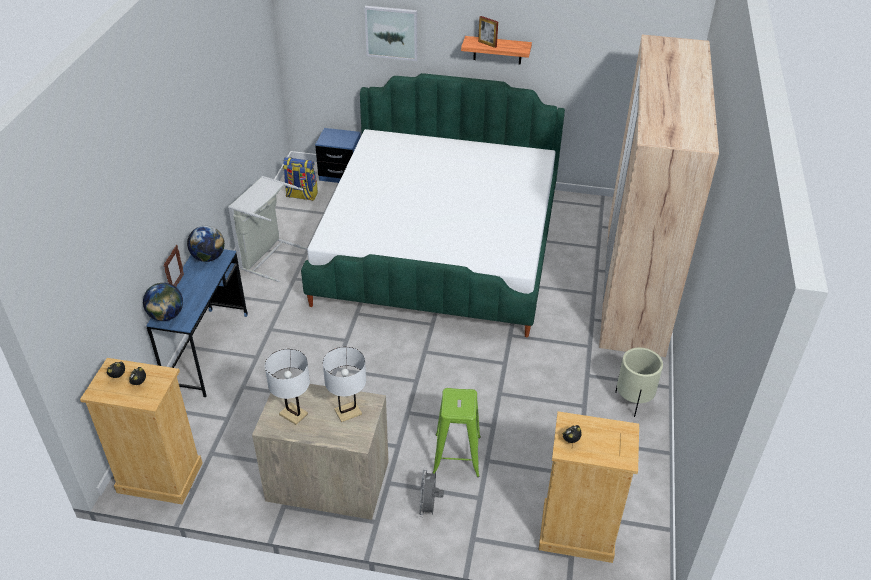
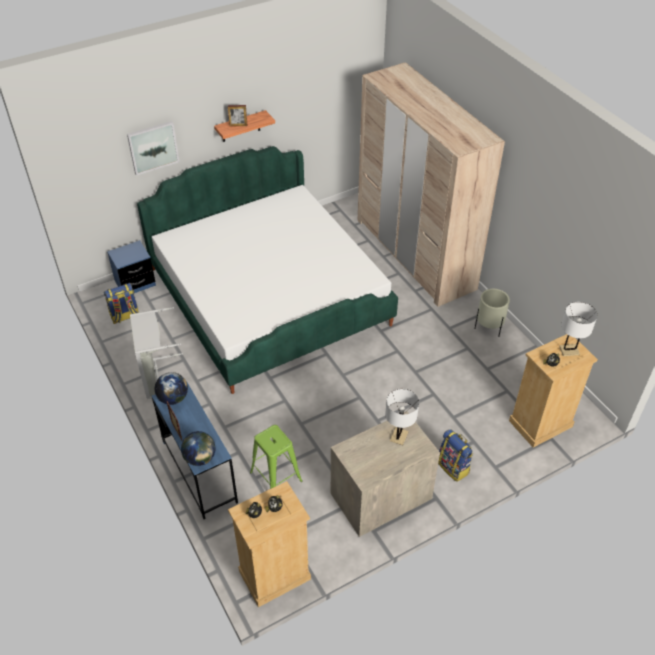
camera: 40 degrees left, 5 degrees up
(293, 414) = (369, 461): white table lamp -> white table lamp (569, 350)
(429, 507) = (453, 467): grey fan -> backpack
(457, 454) = (433, 425): green stool -> green stool (276, 476)

